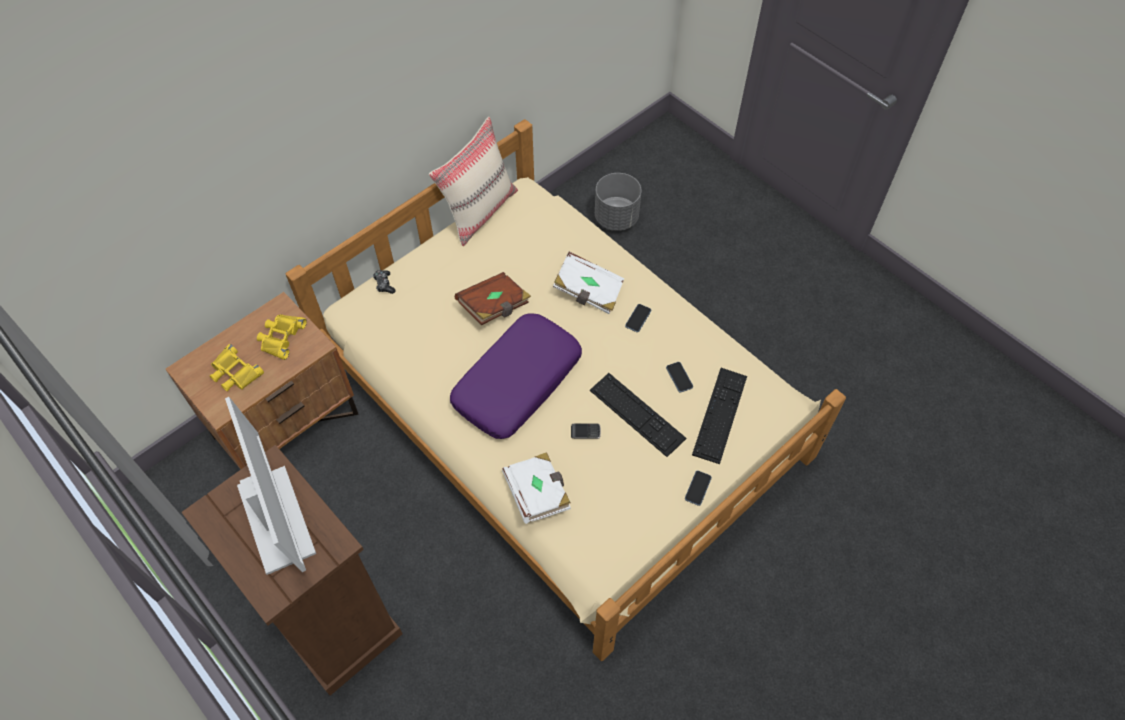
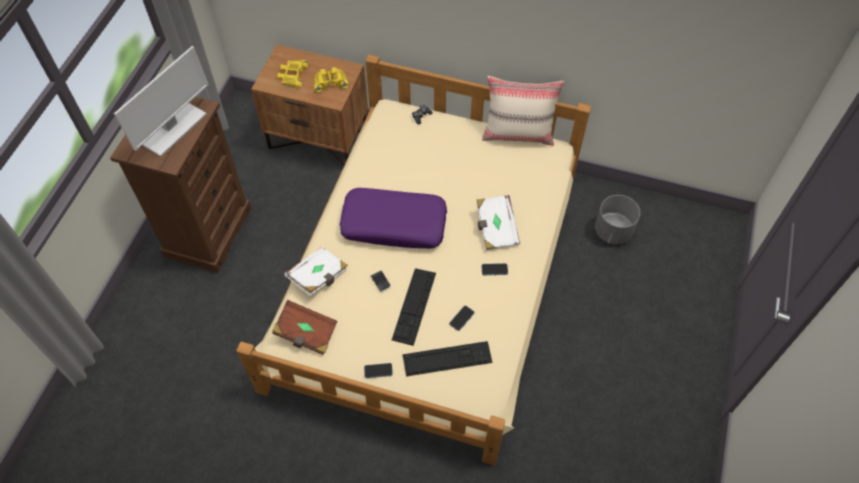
camera: 60 degrees right, 0 degrees up
(494, 306) = (444, 182): brown book -> brown book (306, 333)

